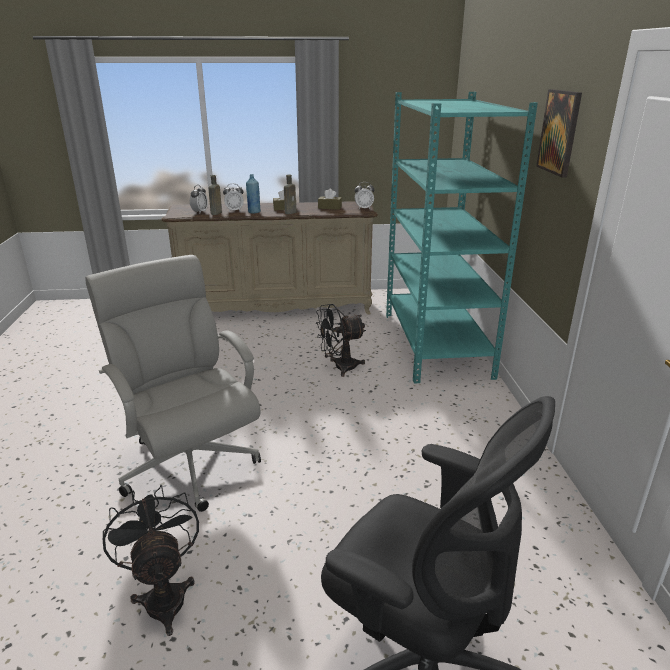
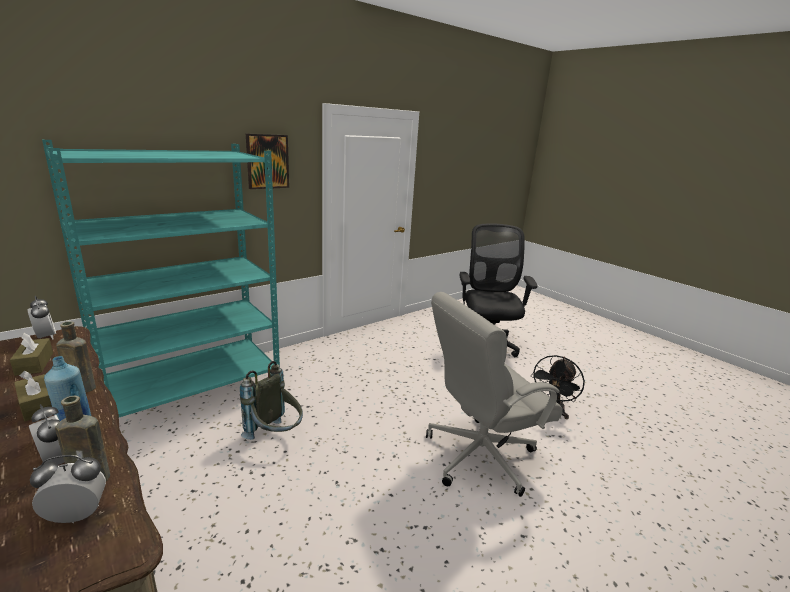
camera: 125 degrees left, 5 degrees down
(190, 465) = (481, 455): grey office chair -> grey office chair turned 45 degrees clockwise
(339, 367) = (276, 436): black fan -> grey backpack

